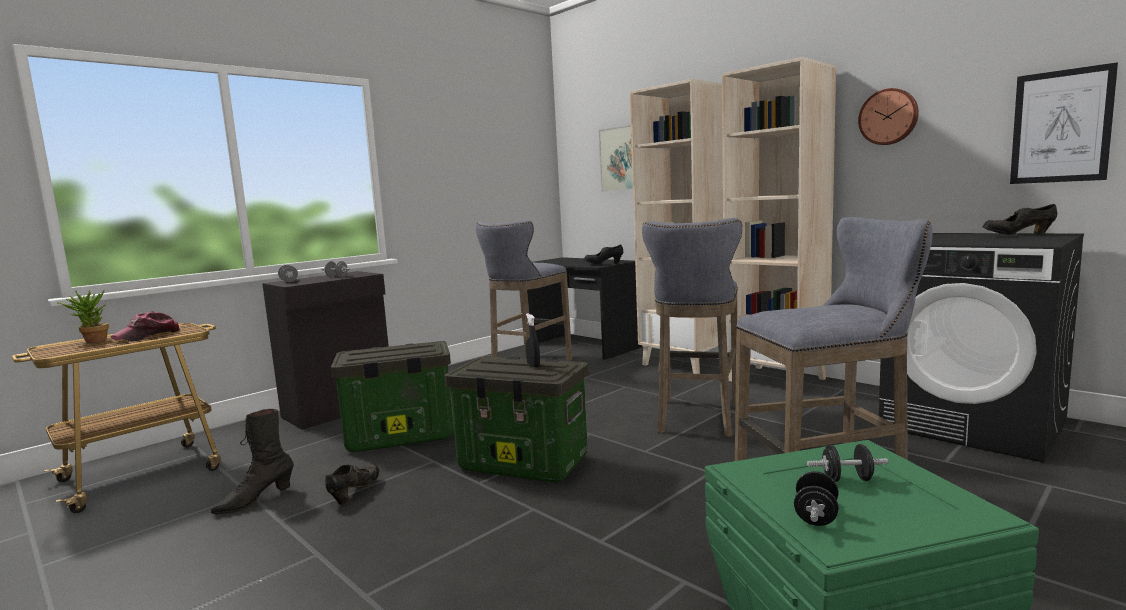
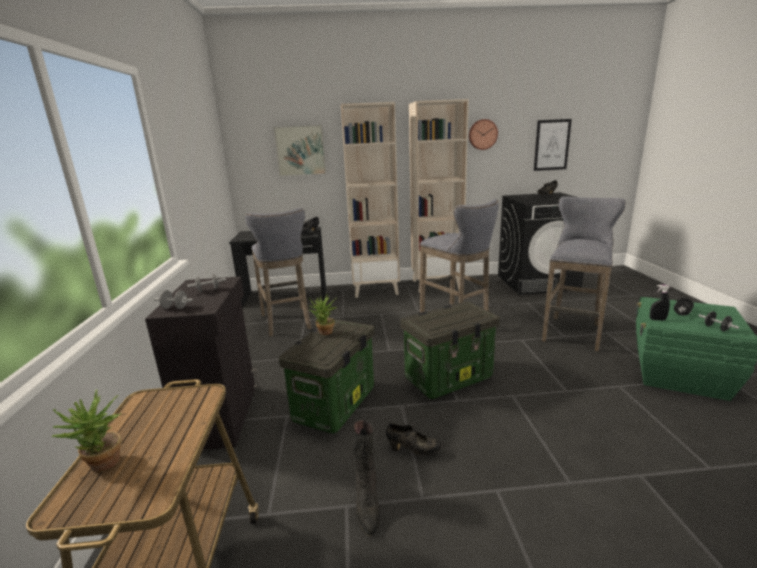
camera: 50 degrees left, 10 degrees up
(148, 336) = (163, 422): cap -> none
(355, 492) = (413, 450): black shoe -> black shoe turned 135 degrees clockwise
(401, 346) = (324, 333): none -> potted plant
(533, 365) = (457, 312): black spray bottle -> black spray bottle (657, 319)

